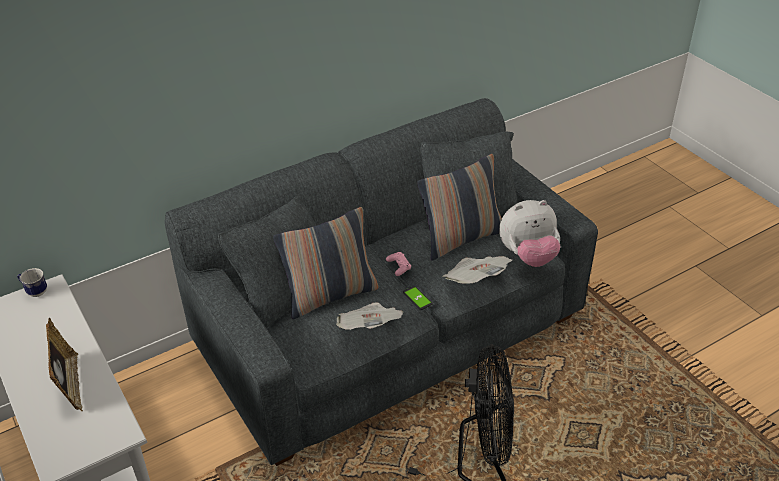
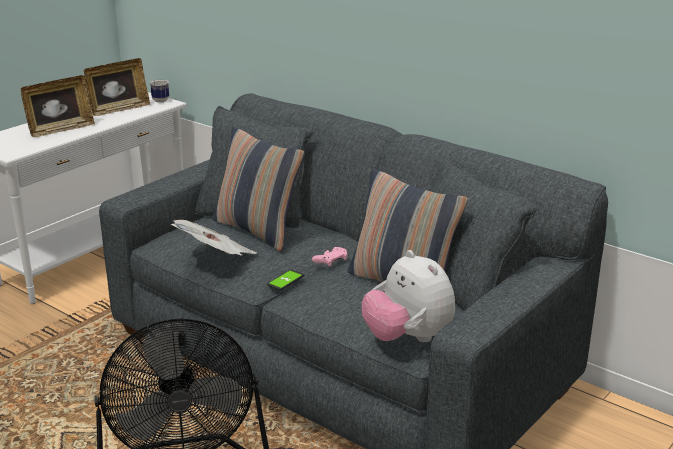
camera: 70 degrees right, 15 degrees down
(39, 329) = (119, 109): none -> picture frame
(475, 281) = (328, 304): newspaper -> none

